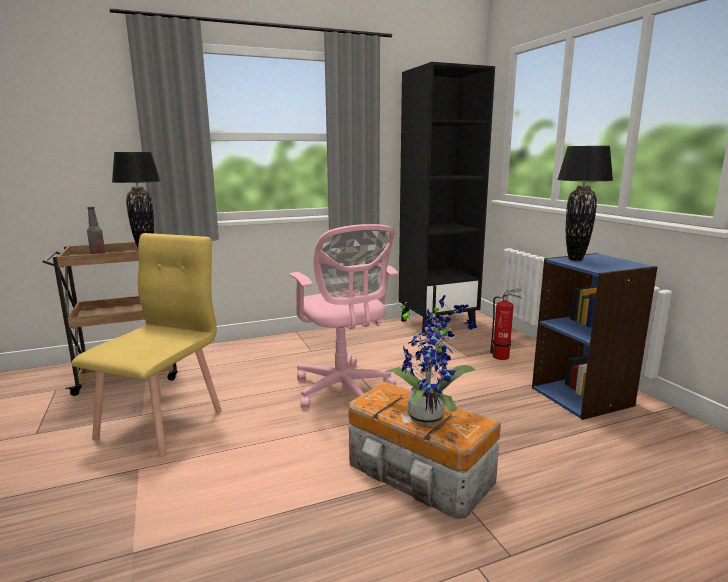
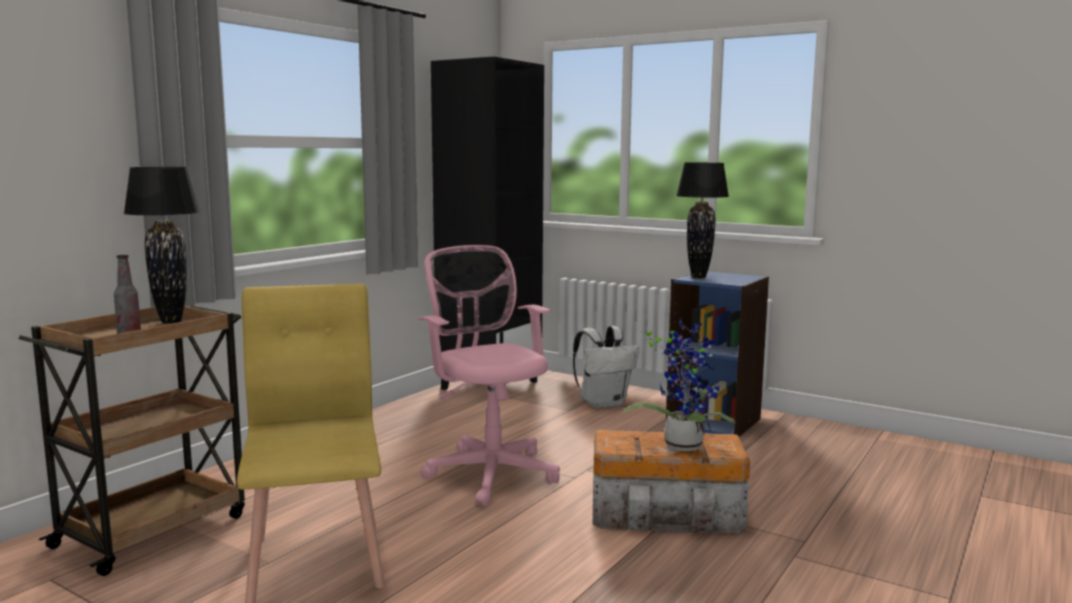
camera: 35 degrees left, 5 degrees down
(344, 391) = (489, 471): pink office chair -> pink office chair turned 150 degrees counterclockwise
(503, 356) = (603, 403): fire extinguisher -> white backpack

